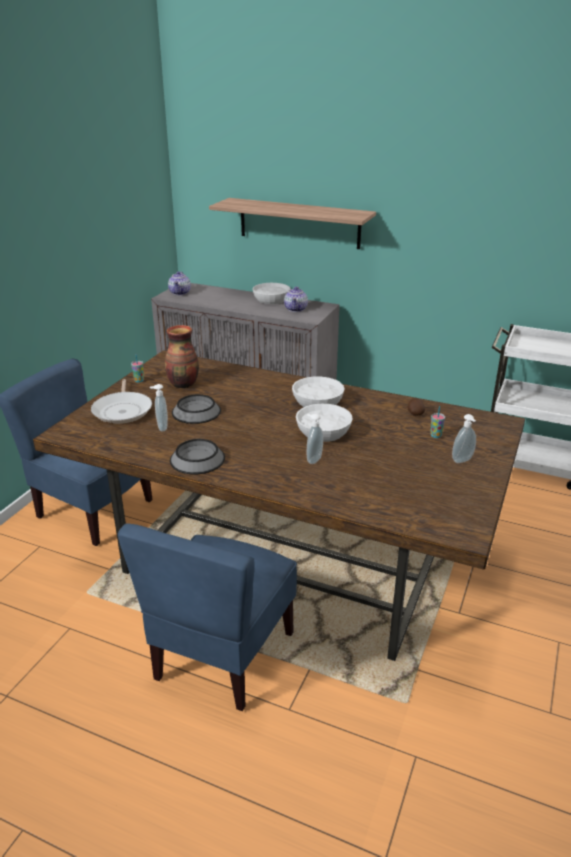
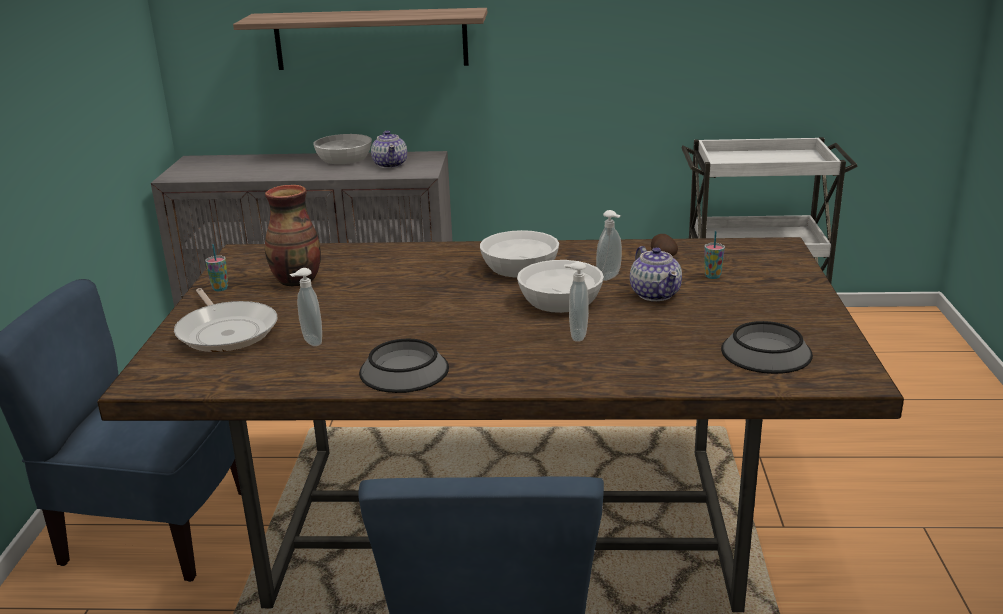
camera: 20 degrees left, 5 degrees down
(180, 292) = (193, 169): teapot -> teapot (655, 294)
(196, 411) = (348, 311): bowl -> bowl (766, 352)
(463, 461) = (773, 297): soap dispenser -> soap dispenser (610, 277)

